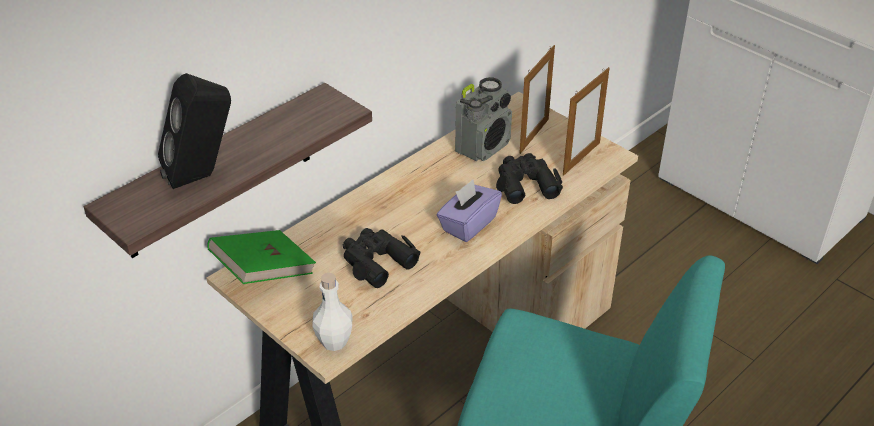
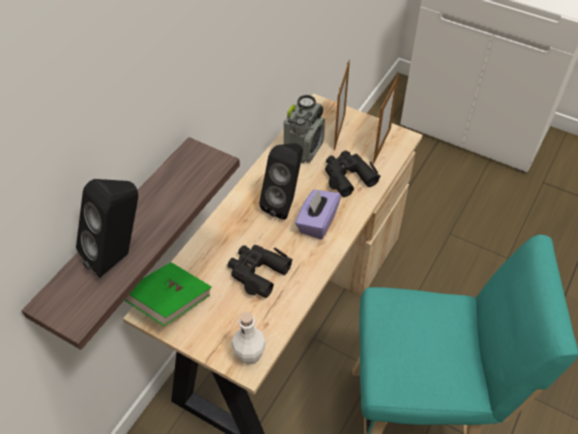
camera: 15 degrees left, 10 degrees up
(437, 198) = (284, 203): none -> black speaker

